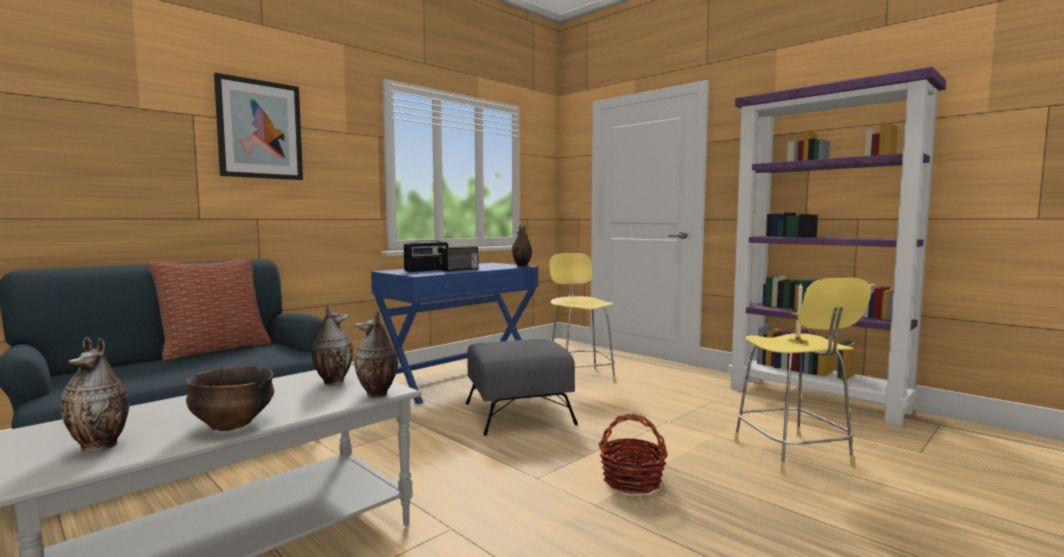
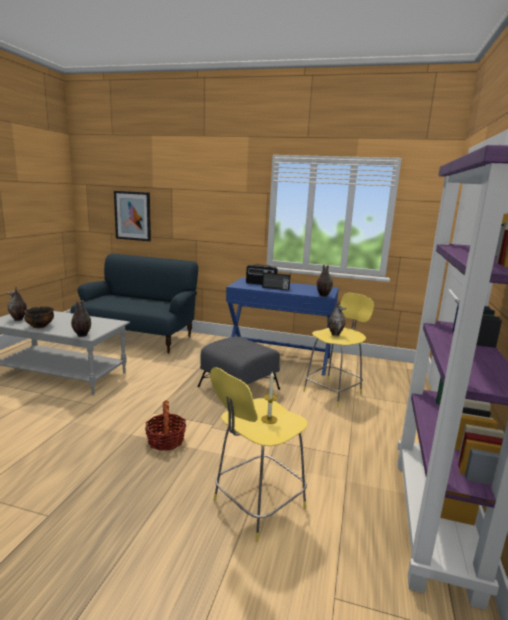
camera: 60 degrees right, 10 degrees up
(214, 349) = (158, 300): pillow -> none
(260, 129) = (198, 194): picture -> picture (133, 216)
(332, 381) = (97, 325): vase -> vase (335, 334)

